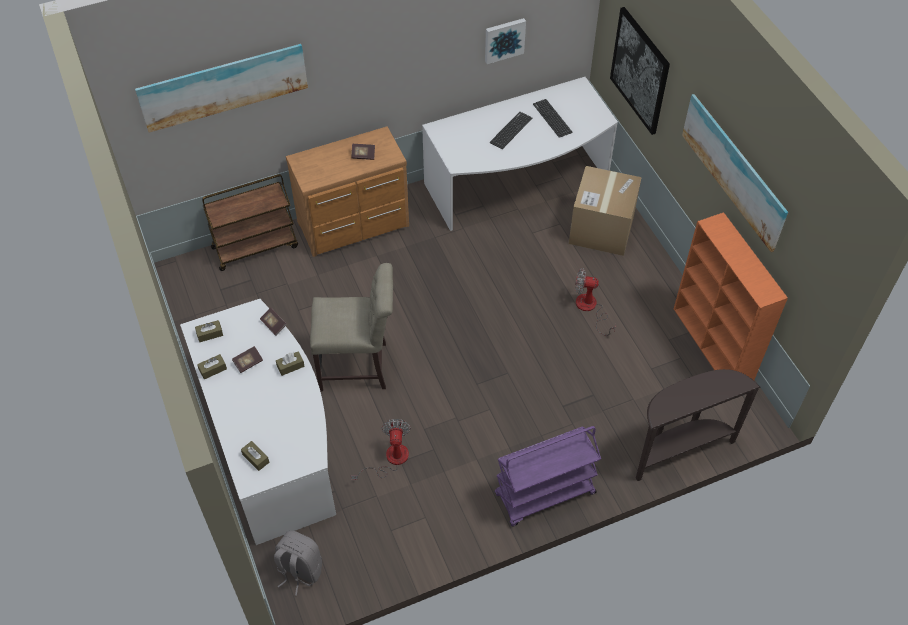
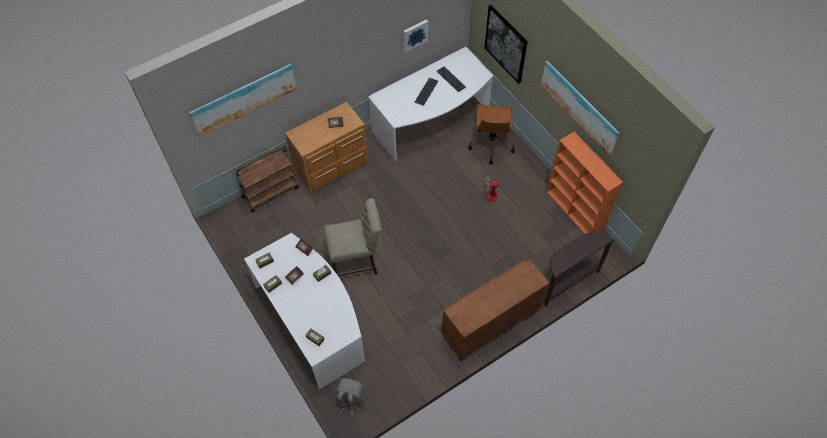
camera: 10 degrees left, 5 degrees up
(390, 459) = (390, 319): fan -> none
(544, 495) = (491, 325): purple cart -> brown cabinet
(601, 229) = (491, 144): cardboard box -> brown office chair

